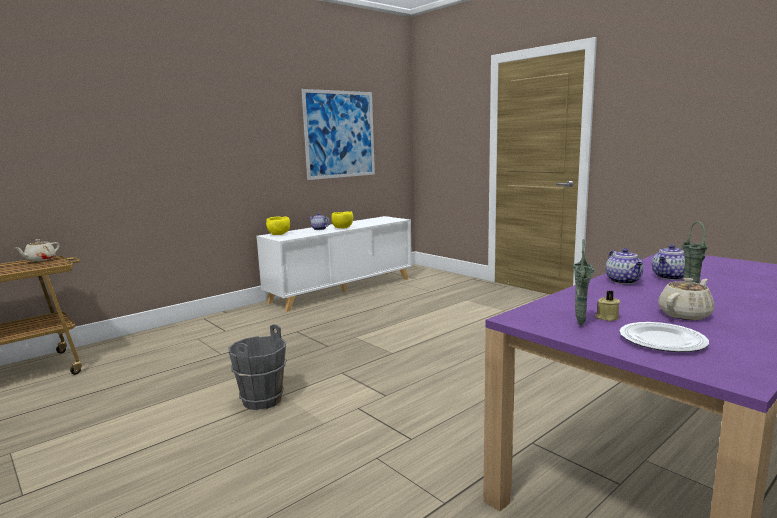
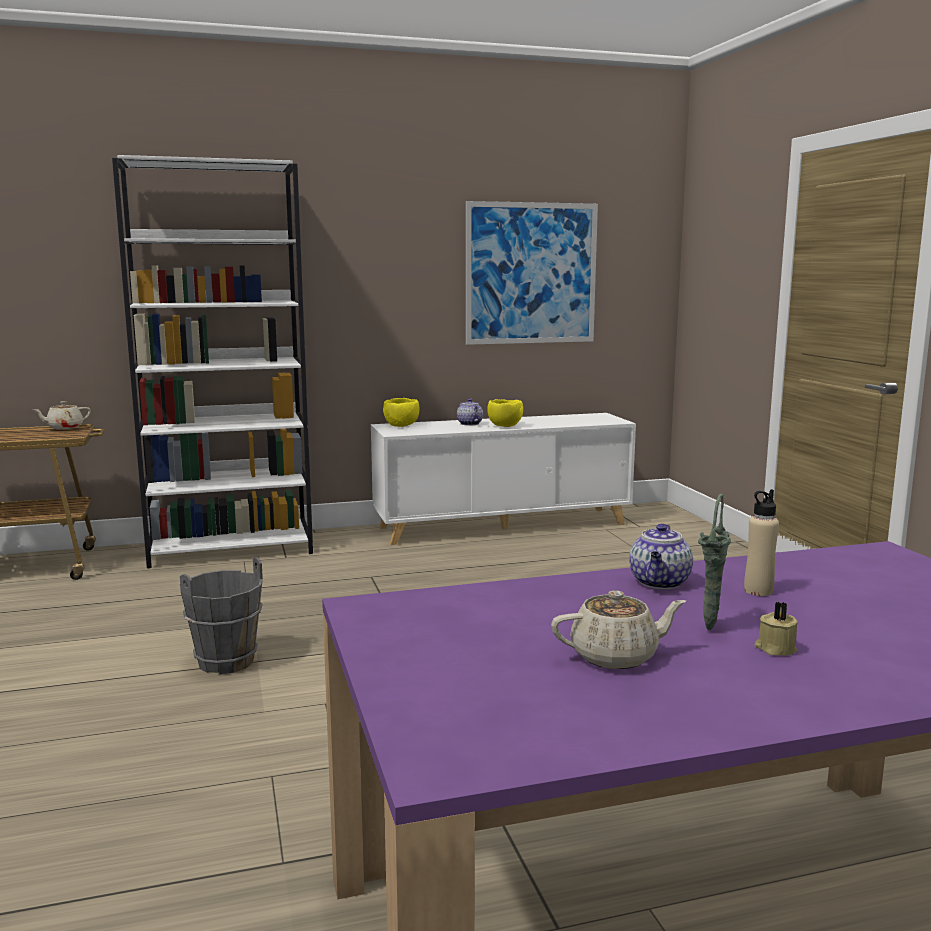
camera: 25 degrees right, 0 degrees up
(178, 332) = (232, 548): none -> white bookcase
(580, 325) = (420, 635): green vase -> none
(606, 318) = (484, 633): beige candle -> beige candle (775, 649)
(663, 340) = (478, 684): plate -> none
(669, 277) = (758, 591): teapot -> beige bottle

